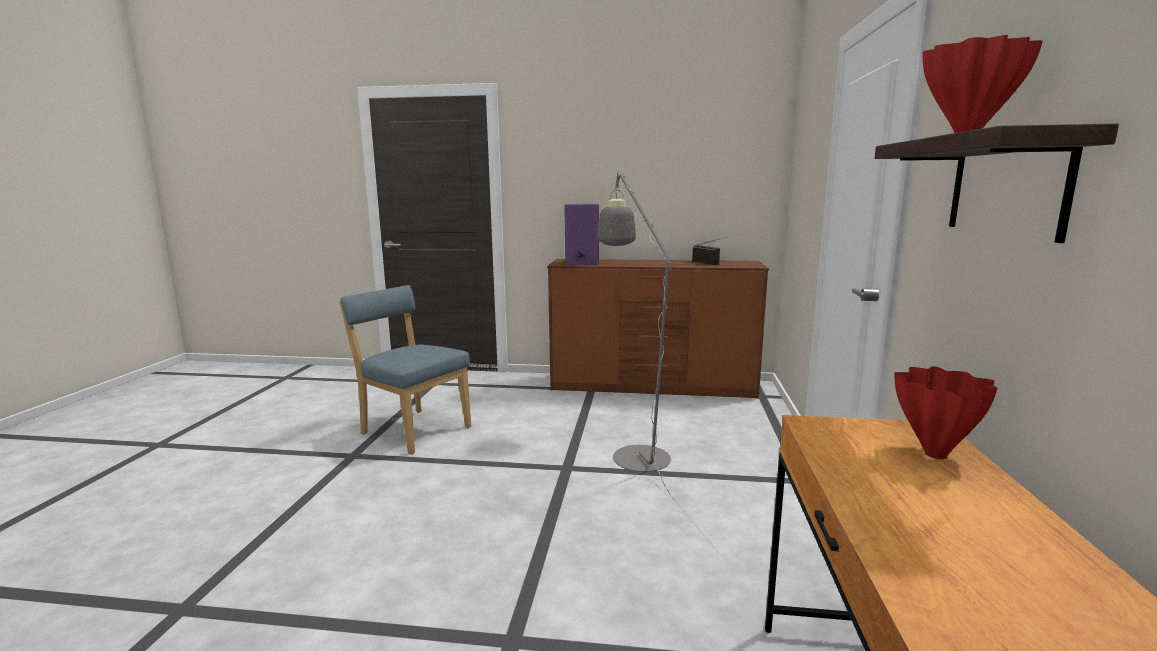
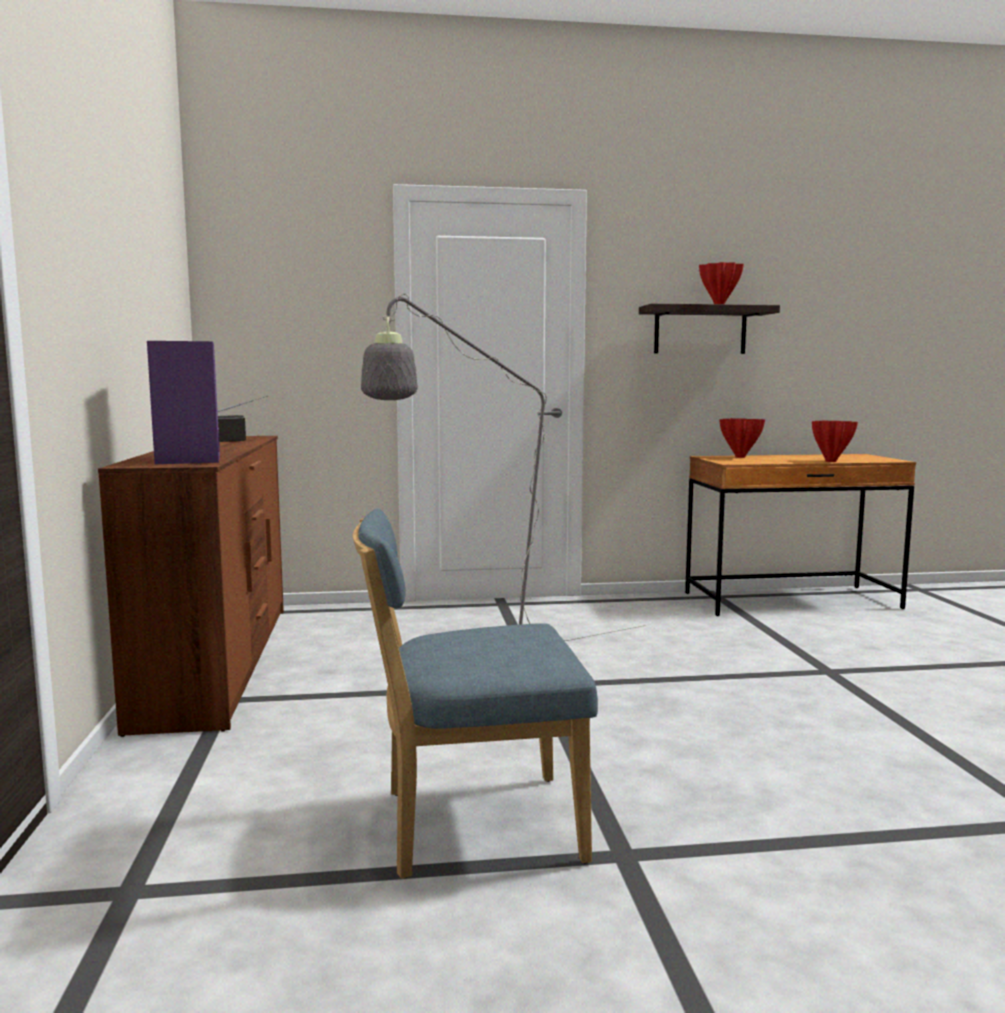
camera: 105 degrees left, 5 degrees down
(412, 429) = (471, 825): blue chair -> blue chair turned 60 degrees clockwise
(872, 528) = (831, 461): none -> red vase

